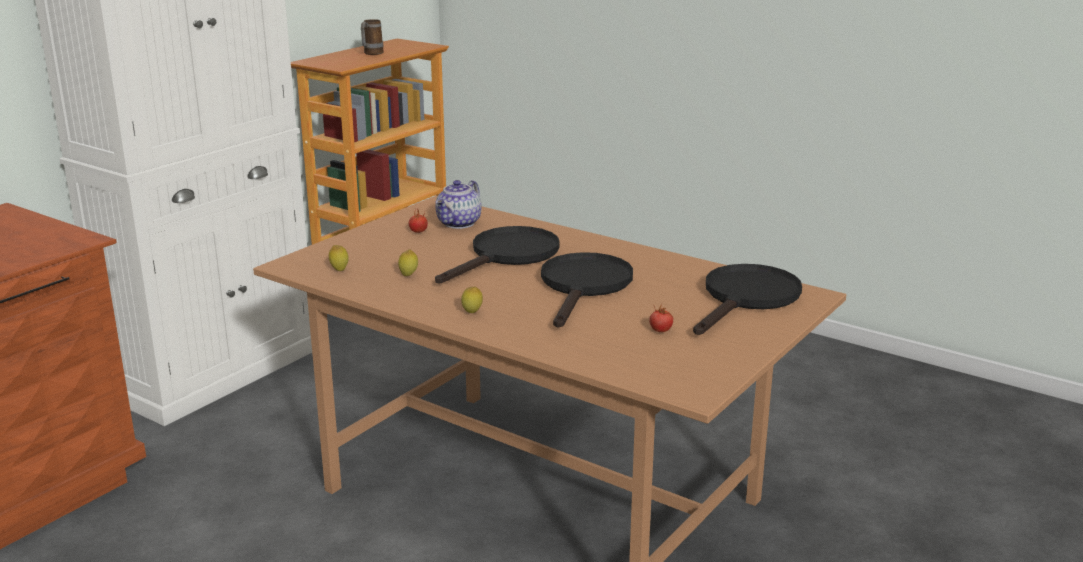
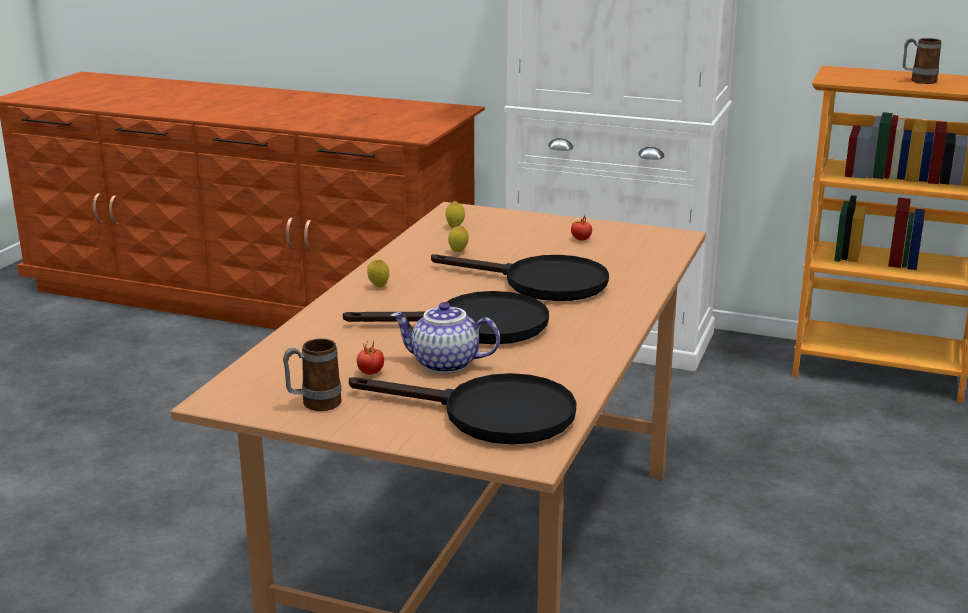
camera: 75 degrees right, 0 degrees up
(459, 224) = (621, 252): teapot -> teapot (444, 364)
(714, 355) = (314, 404): none -> mug

